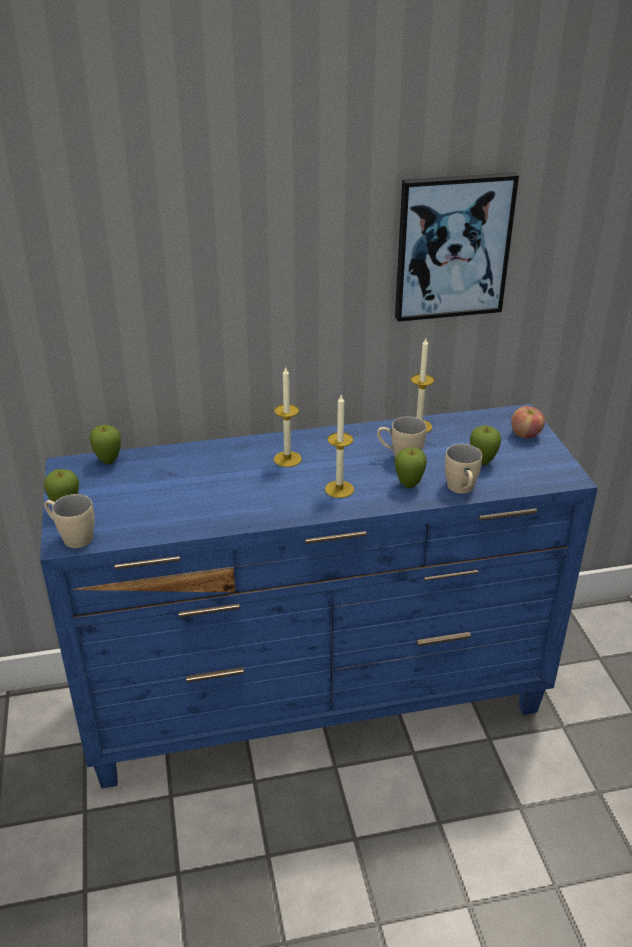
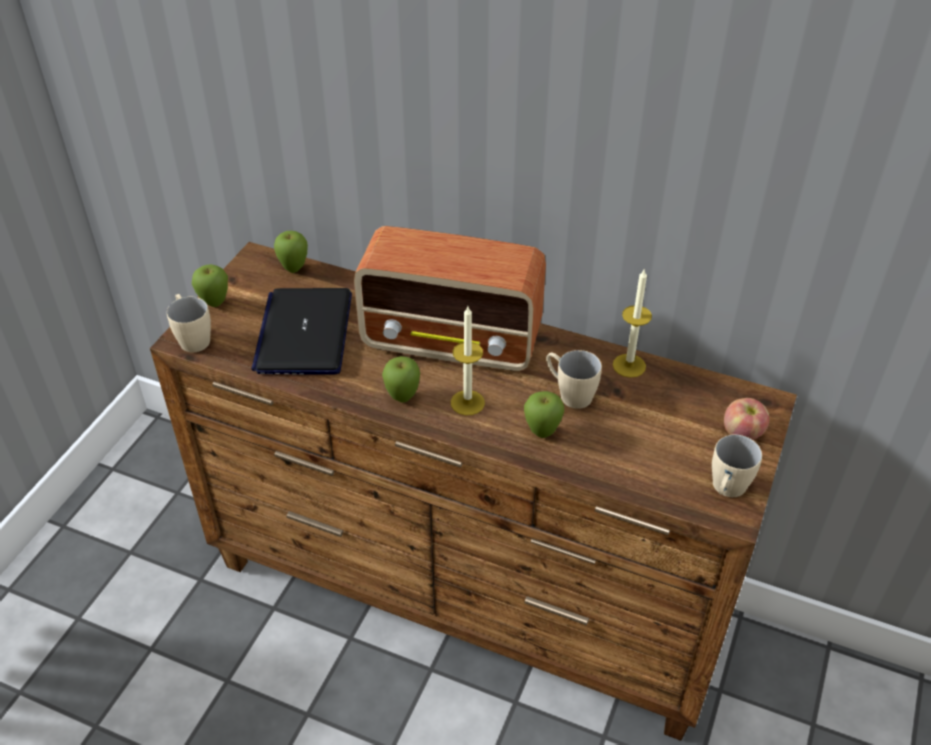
camera: 35 degrees right, 10 degrees up
(166, 497) = (304, 333): none -> laptop
(287, 459) = (453, 342): candle -> radio
(317, 702) = (467, 596): blue dresser -> brown dresser
(452, 247) = (713, 169): picture -> none
(462, 490) = (592, 467): beige mug -> beige mug (726, 490)
(482, 462) = (651, 444): apple -> apple (402, 398)

